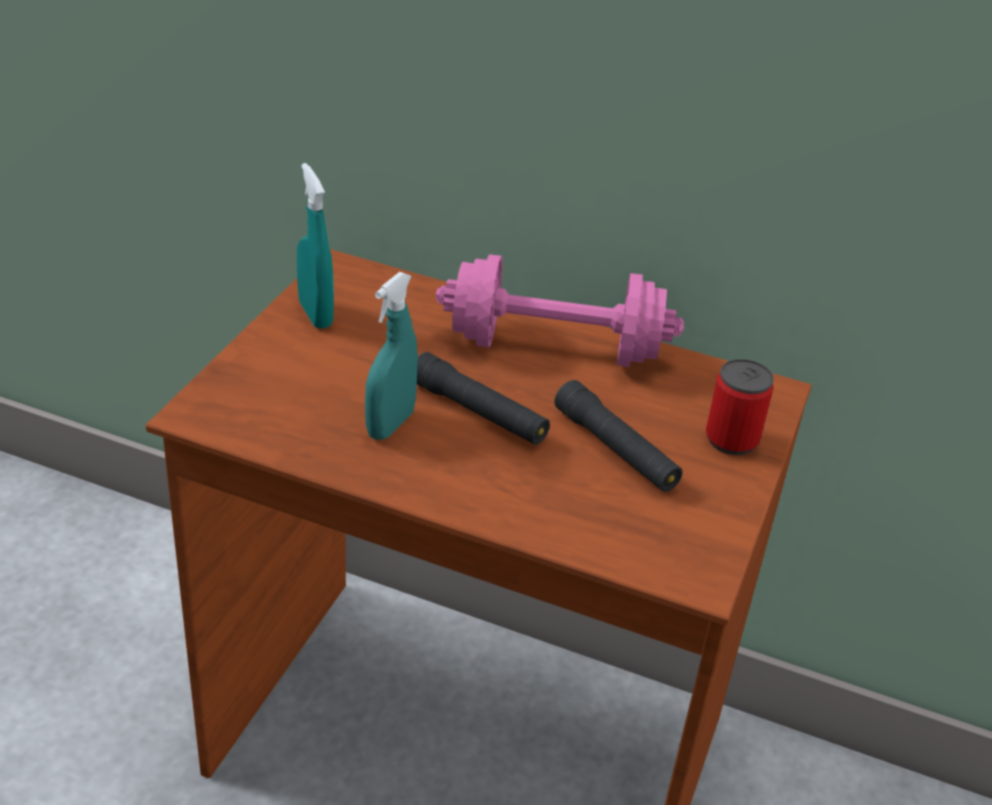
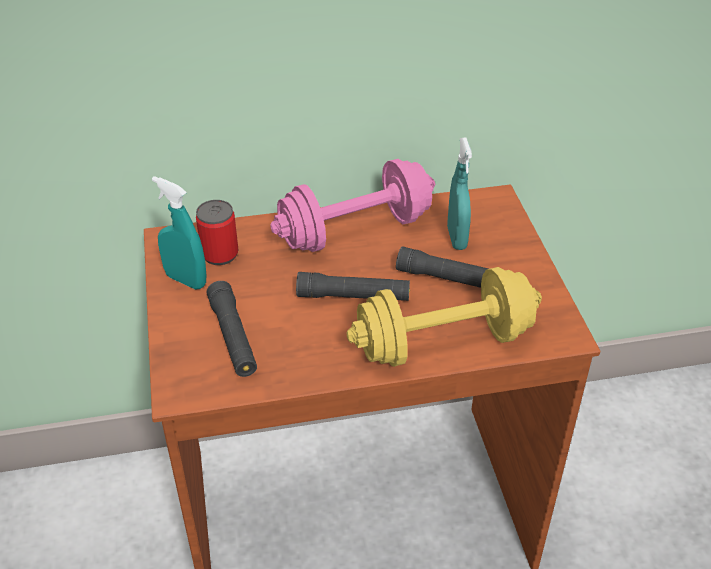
camera: 30 degrees left, 5 degrees up
(304, 390) = (233, 337): none -> black flashlight
(390, 424) = (310, 332): turquoise spray bottle -> turquoise spray bottle (456, 238)
(532, 509) = (443, 342): none -> yellow dumbbell
(731, 439) = (504, 240): can -> can (220, 254)

